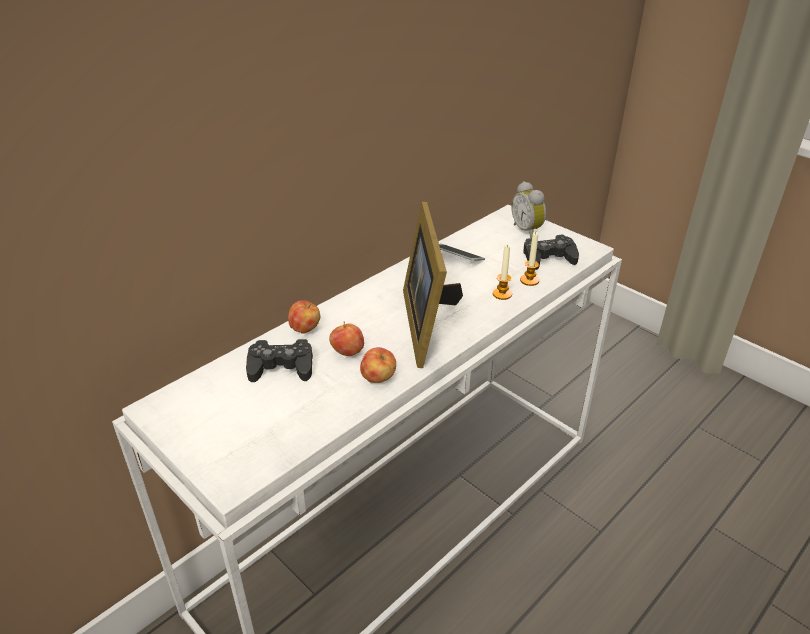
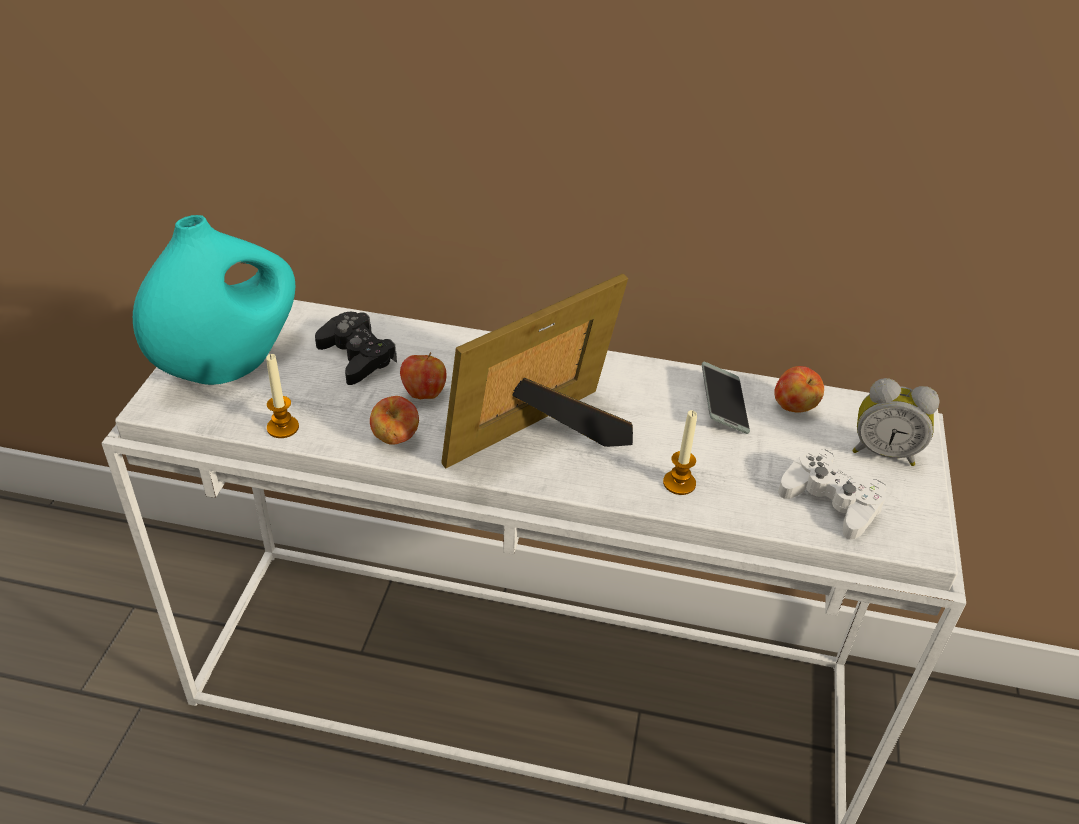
camera: 55 degrees right, 5 degrees up
(224, 430) = (230, 364): none -> turquoise vase
(305, 329) = (439, 343): apple -> apple (794, 407)
(528, 230) = (883, 451): alarm clock -> alarm clock turned 105 degrees counterclockwise
(529, 280) = (745, 500): candle -> candle (283, 427)
(548, 258) = (830, 501): black game controller -> white game controller

